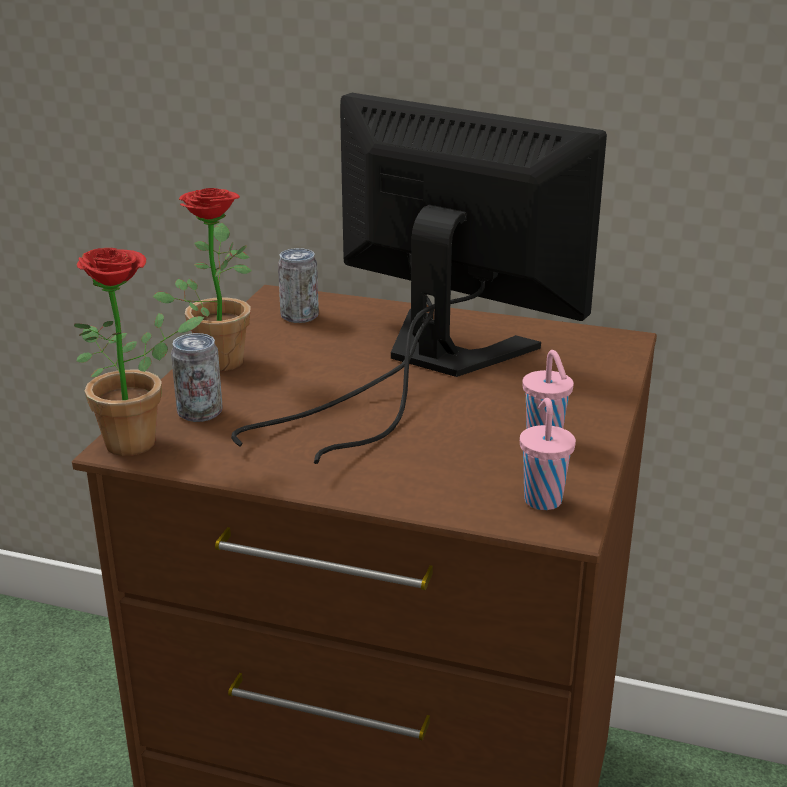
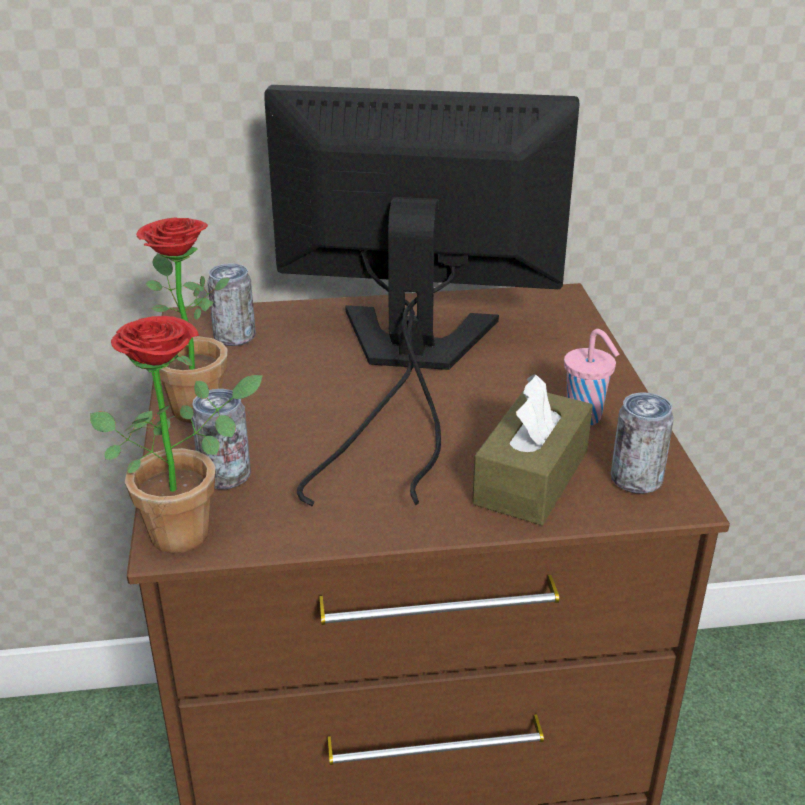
camera: 25 degrees left, 5 degrees up
(448, 473) = (531, 477): none -> brown tissue box
(542, 499) = (636, 480): pink cup -> can

